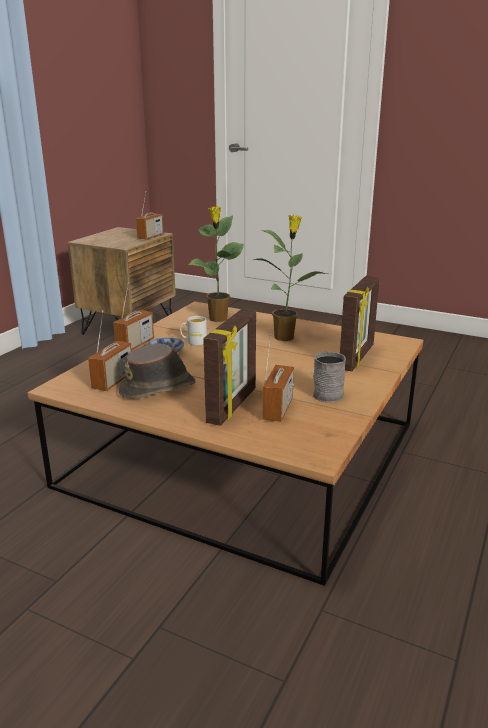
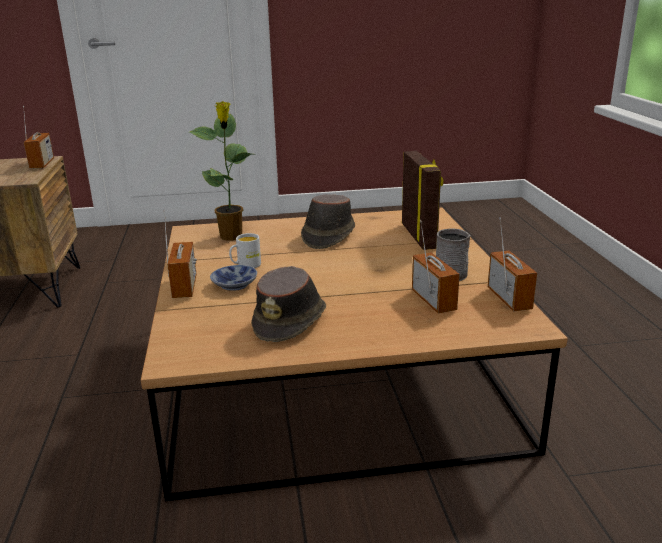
camera: 35 degrees left, 0 degrees up
(113, 381) = (227, 331): radio -> radio (509, 299)
(233, 406) = (391, 312): picture frame -> none
(285, 337) = (327, 236): potted plant -> brown hat

